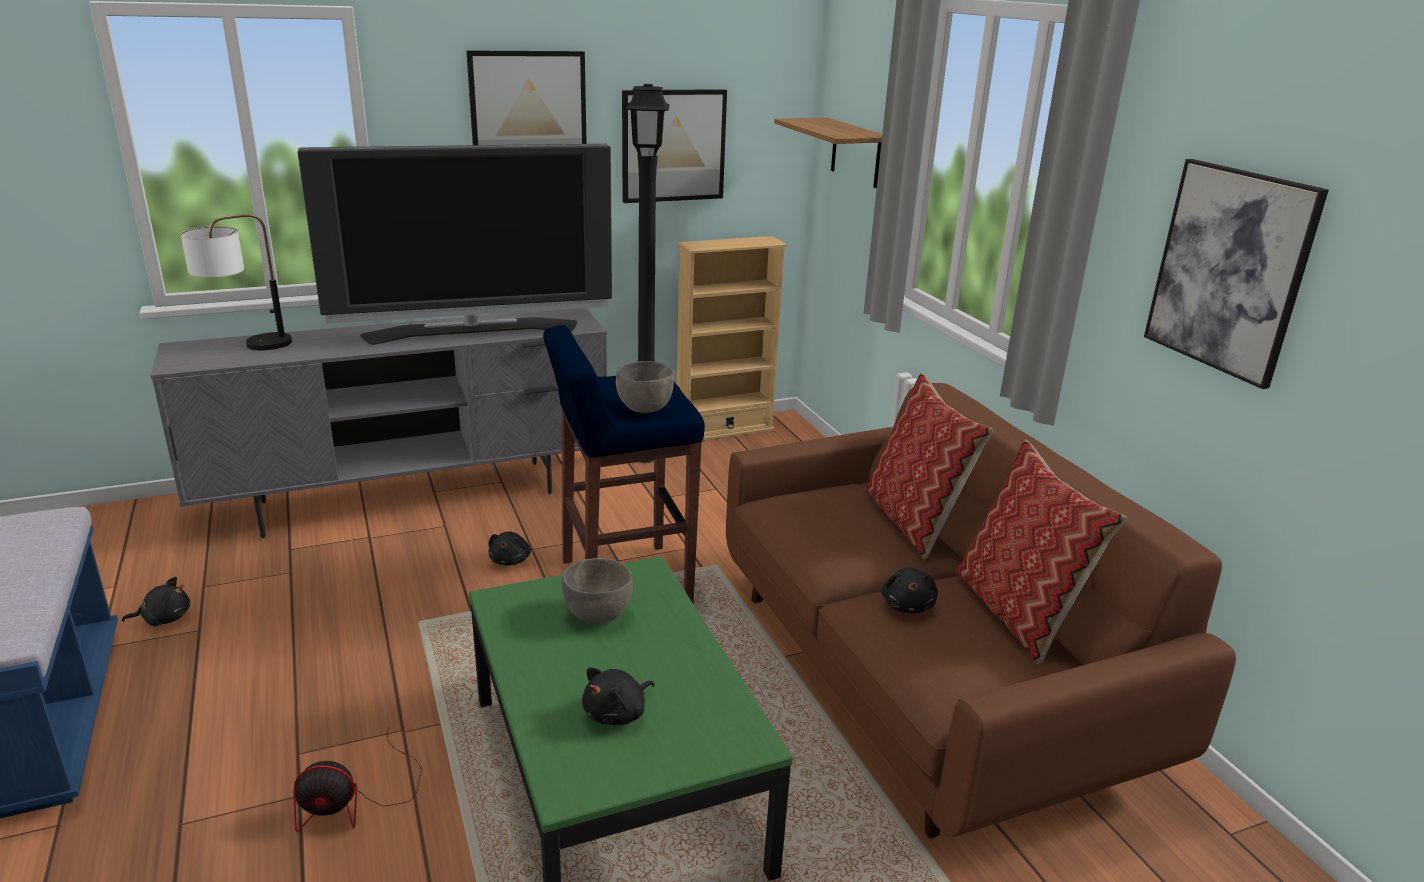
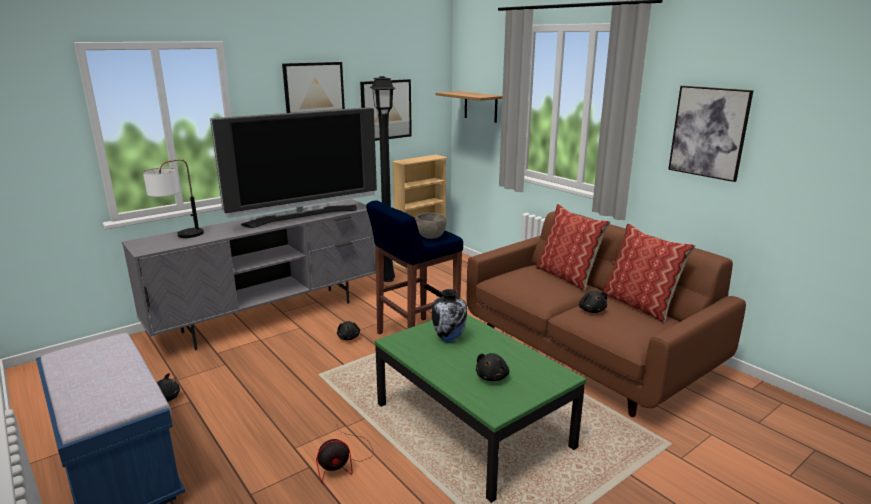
camera: 15 degrees left, 5 degrees down
(598, 615) = (449, 339): grey bowl -> vase

